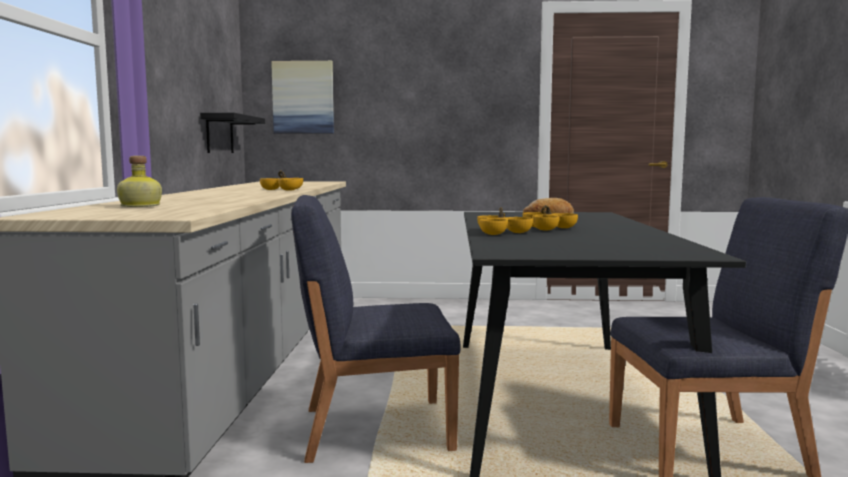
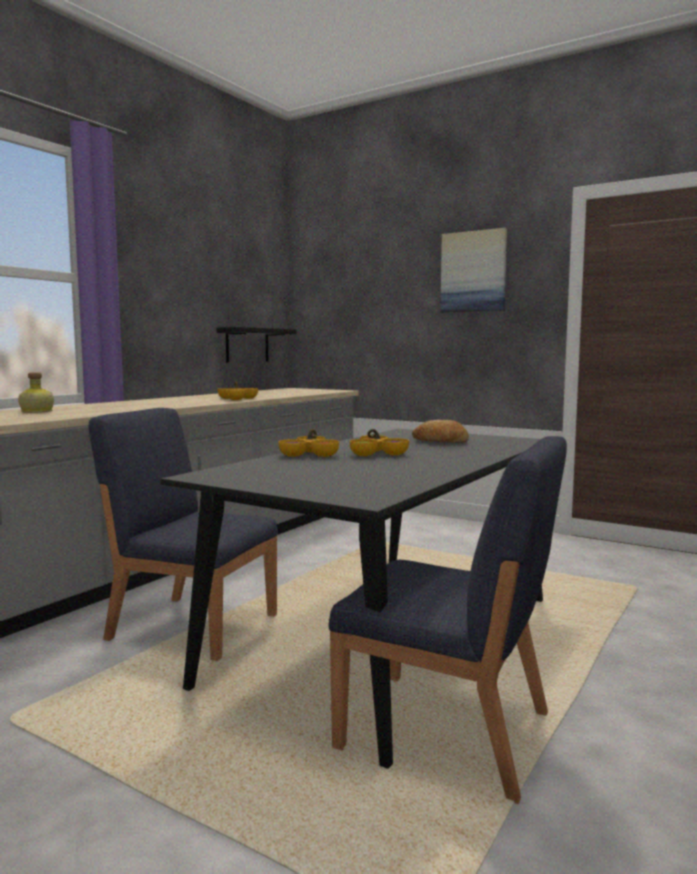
camera: 30 degrees right, 0 degrees up
(303, 97) = (336, 308): picture -> picture (473, 271)

